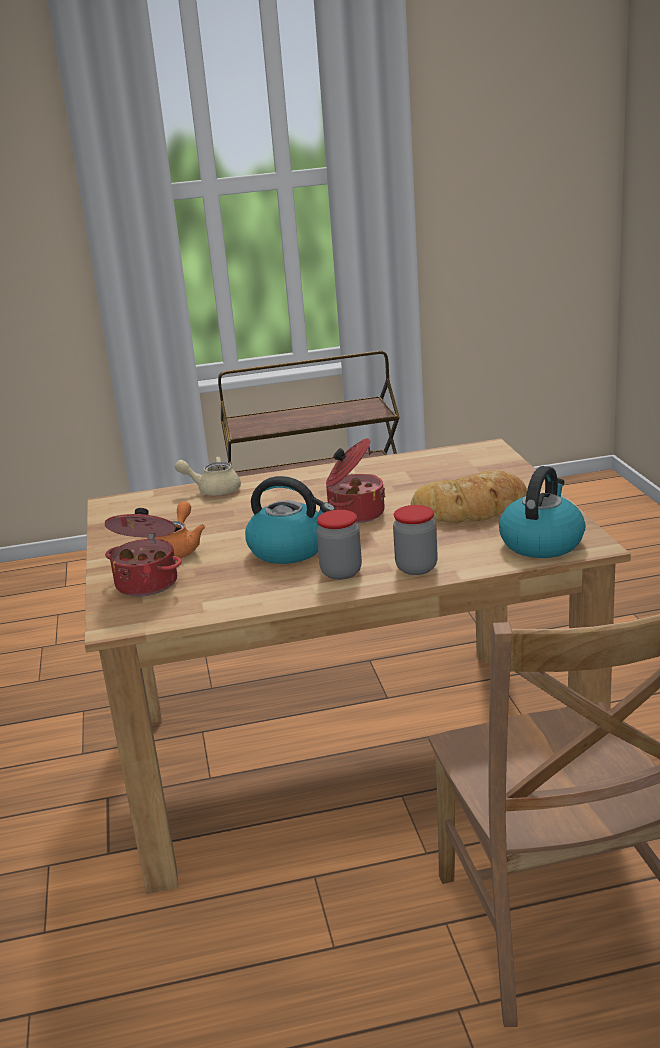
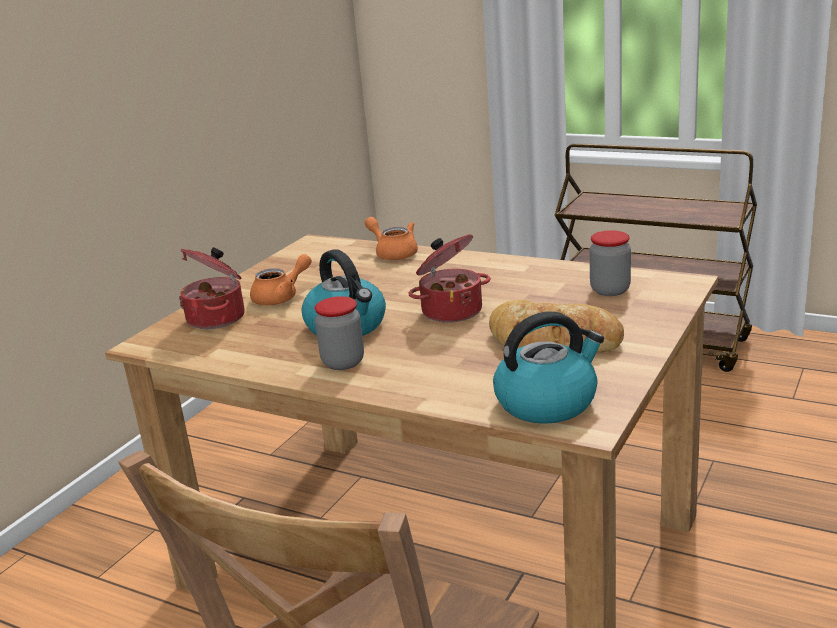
camera: 40 degrees right, 0 degrees up
(213, 490) = (393, 253): beige teapot -> orange teapot
(416, 568) = (401, 382): jar -> jar (610, 290)

